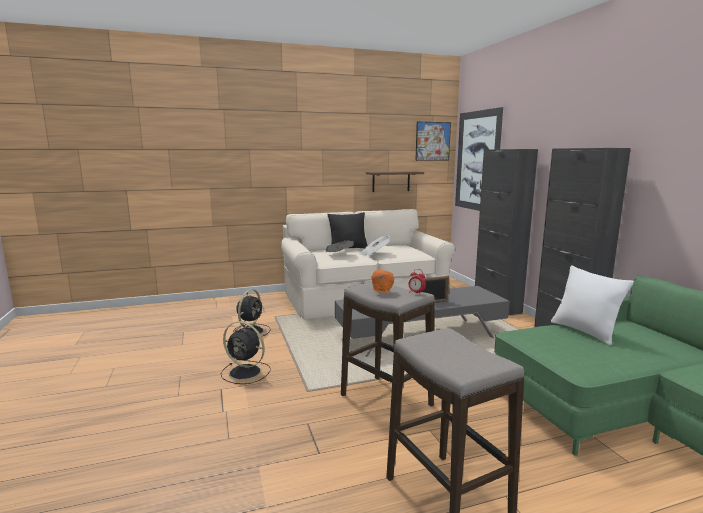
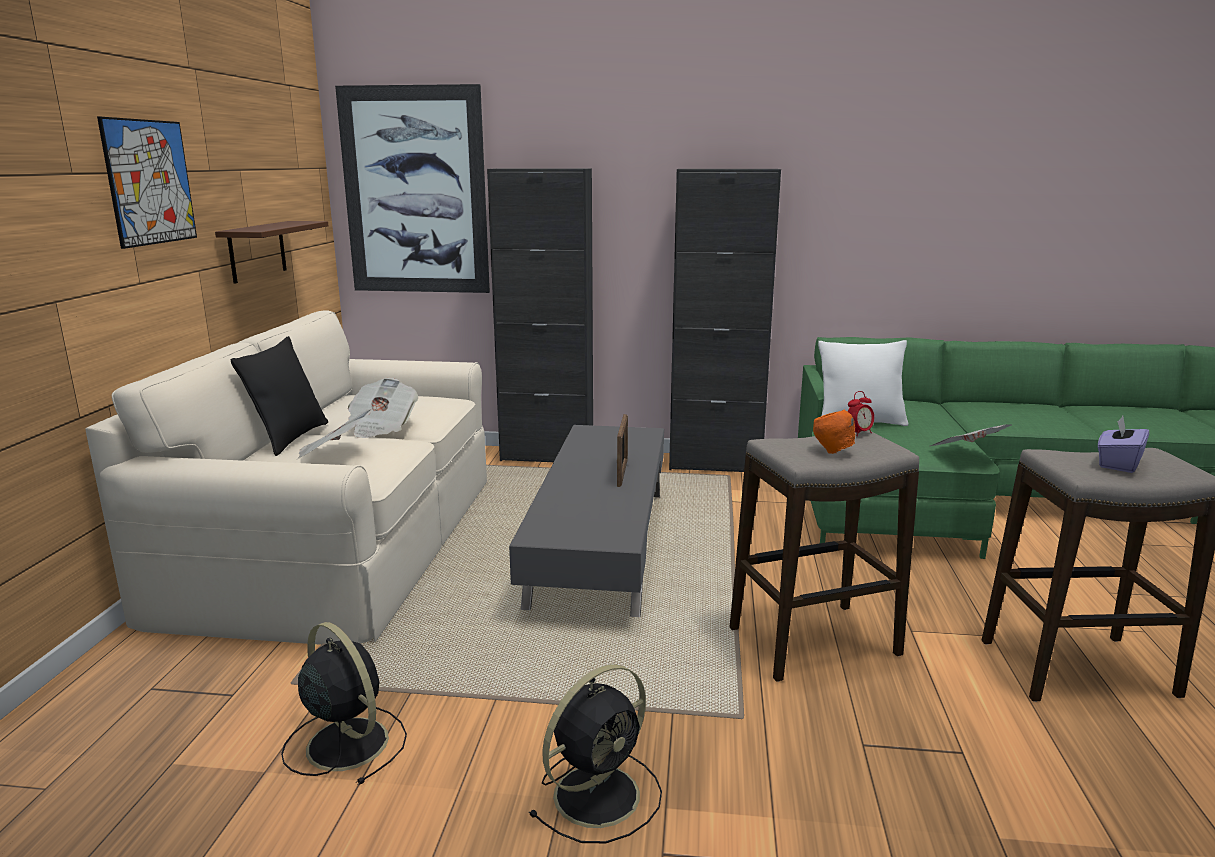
camera: 65 degrees left, 5 degrees up
(433, 141) = (299, 148): picture -> picture (150, 182)
(455, 351) = (1118, 463): none -> purple tissue box
(582, 367) = (966, 454): none -> newspaper

